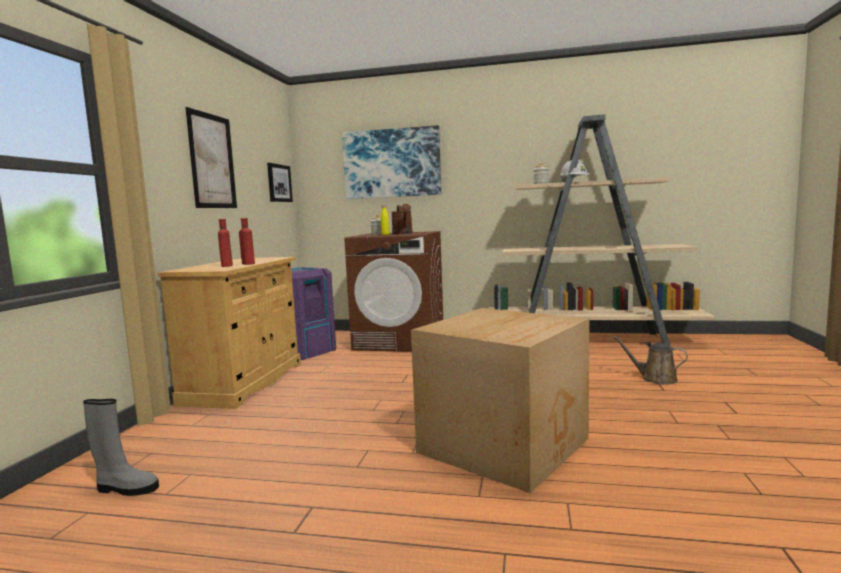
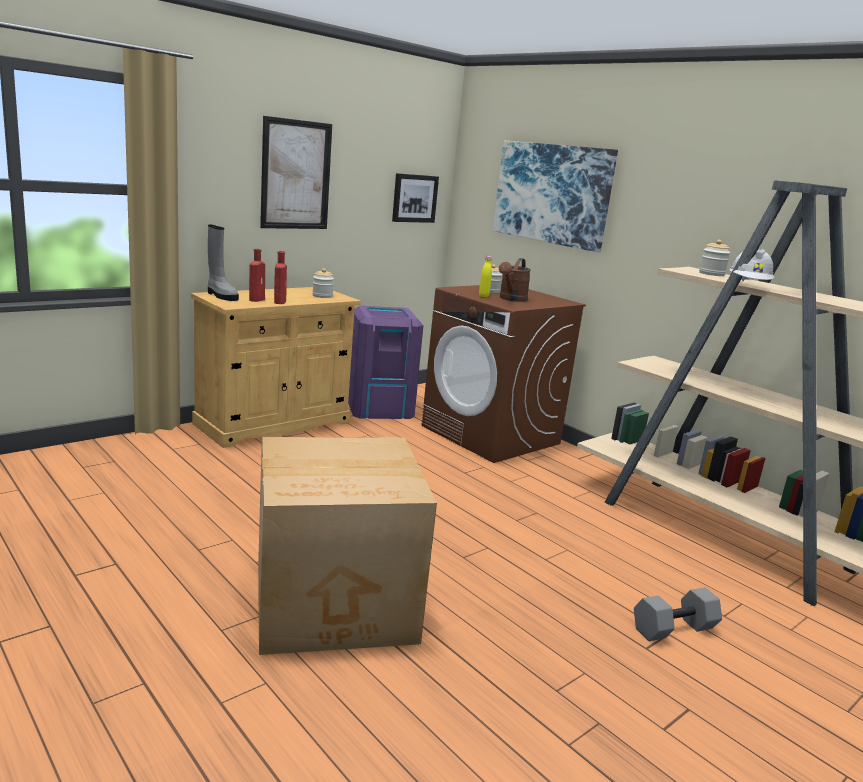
camera: 35 degrees right, 10 degrees up
(125, 489) = (58, 483): grey boot -> grey boot (221, 296)
(263, 259) = (322, 296): none -> jar
(655, 379) = (674, 629): brown watering can -> grey dumbbell

